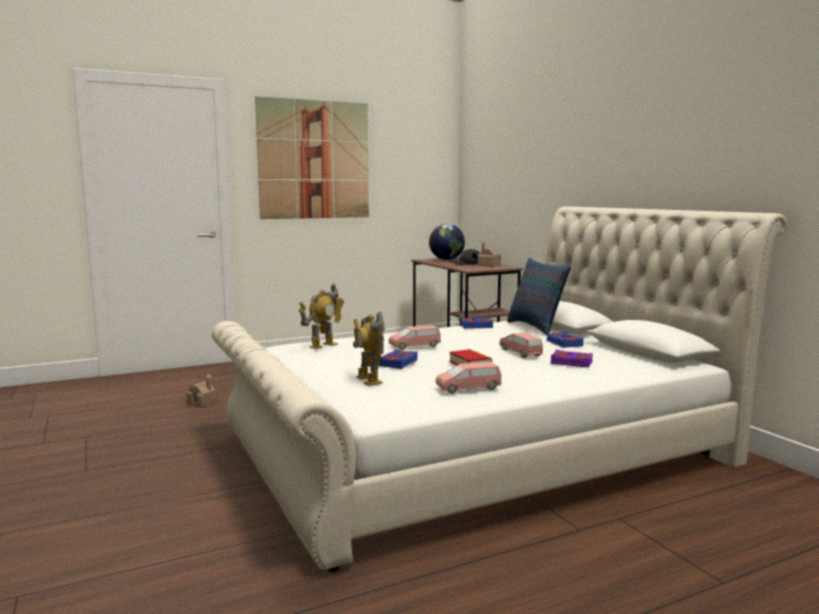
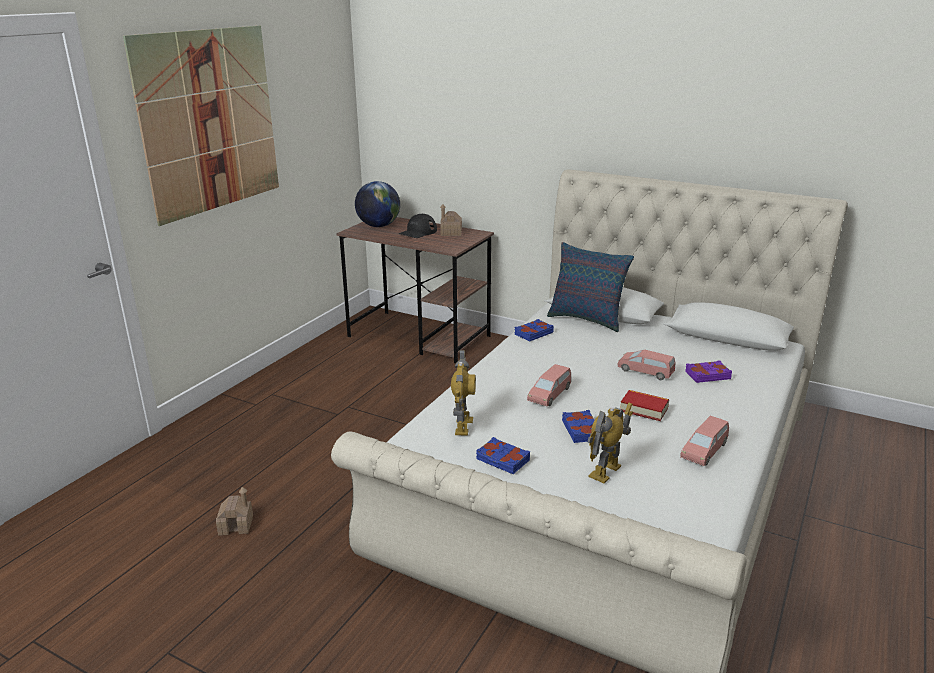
camera: 35 degrees left, 15 degrees up
(368, 380) = (606, 472): toy robot -> toy robot turned 105 degrees clockwise
(564, 343) = (651, 342): blue book -> blue book (502, 460)

